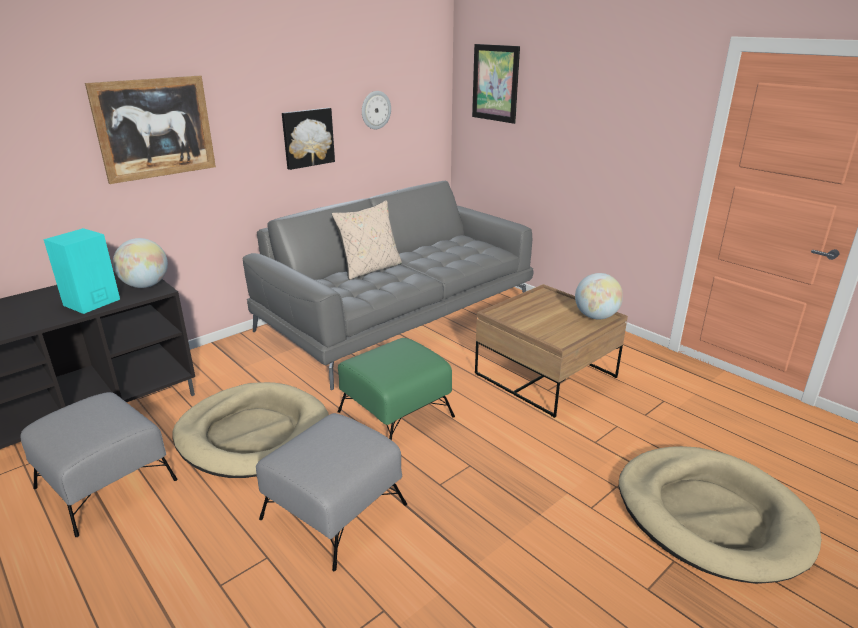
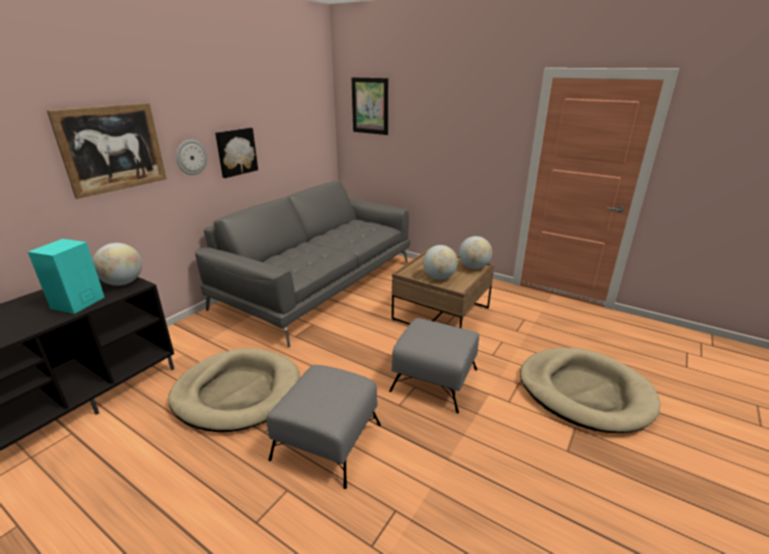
camera: 15 degrees left, 0 degrees up
(106, 484) = (119, 459): grey ottoman -> grey ottoman (435, 380)
(370, 269) = (298, 251): beige pillow -> none
(375, 110) = (284, 128): wall clock -> wall clock (191, 157)
(395, 414) = (345, 358): green ottoman -> none
(539, 325) = (439, 277): none -> globe

